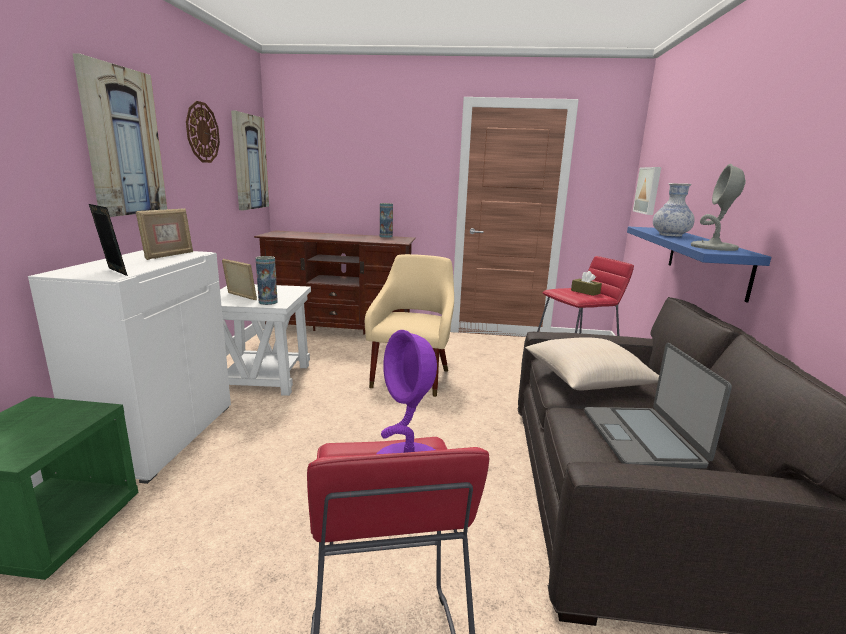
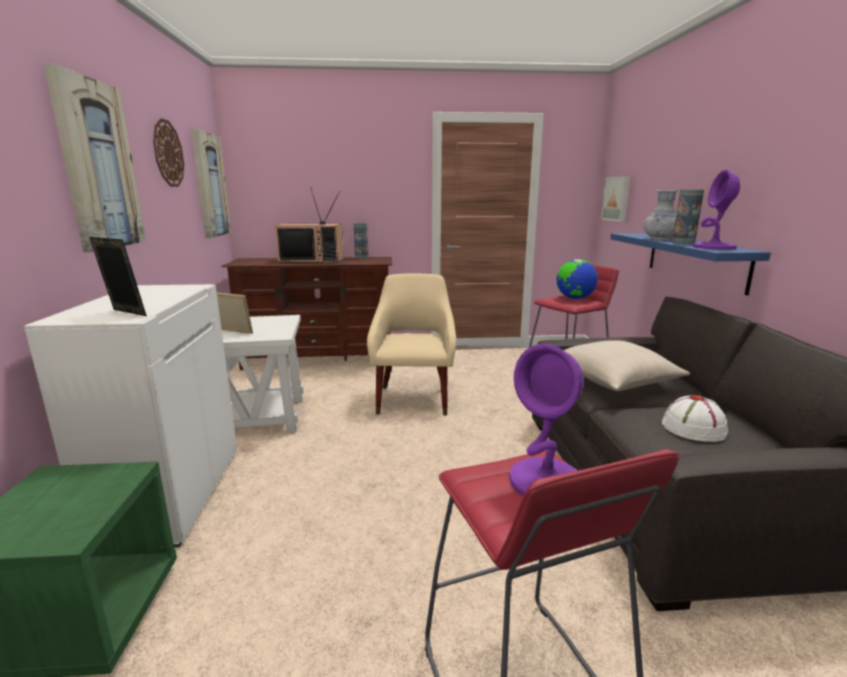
camera: 10 degrees left, 0 degrees up
(168, 255) = (166, 291): picture frame -> none
(268, 302) = (266, 334): vase -> vase (683, 243)
(338, 236) = (313, 260): none -> television
(585, 292) = (574, 298): brown tissue box -> globe
(642, 438) = (694, 428): laptop -> white hat
(714, 247) = (714, 247): grey table lamp -> purple table lamp

